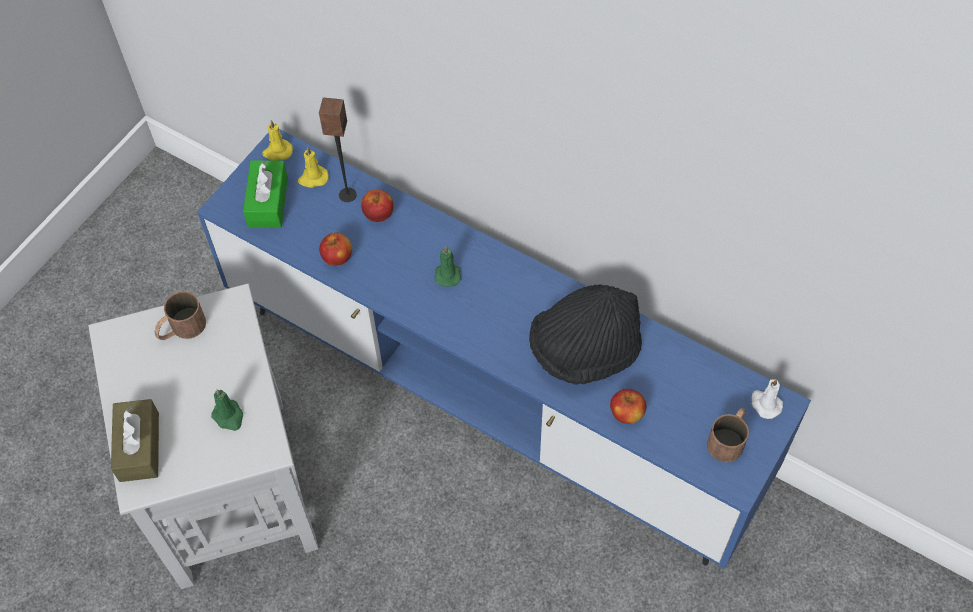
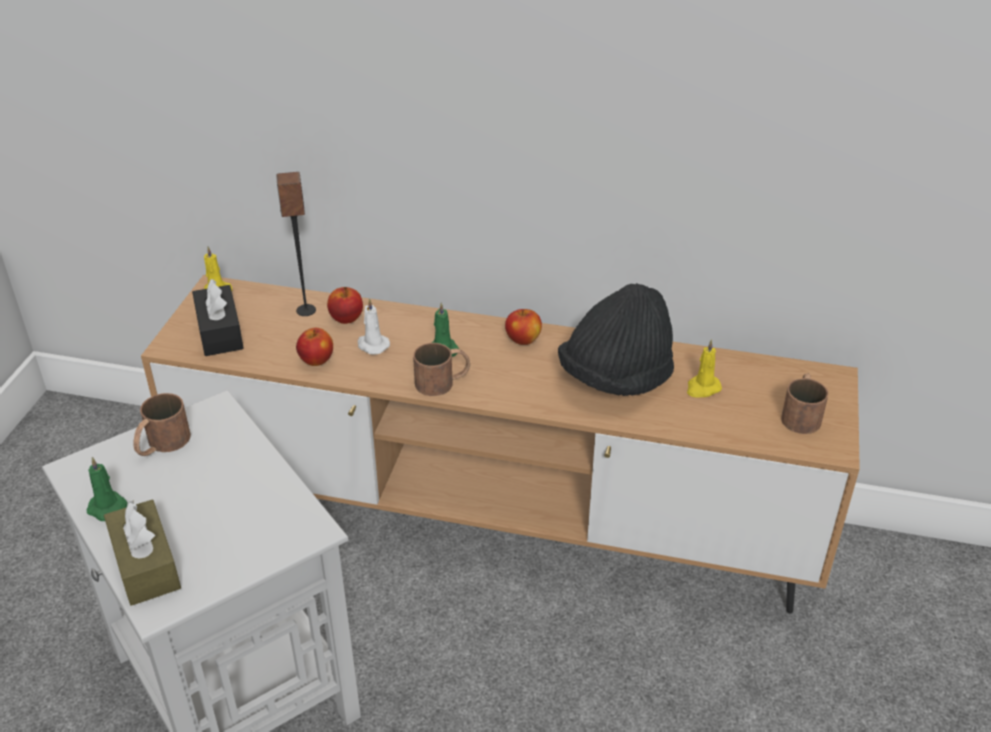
camera: 20 degrees left, 20 degrees down
(229, 416) = (250, 509): green candle -> green candle (109, 509)
(268, 202) = (220, 332): green tissue box -> black tissue box
(313, 178) = (262, 305): yellow candle -> yellow candle (702, 388)
(434, 312) = (443, 381): none -> brown mug
(490, 398) = (496, 522): blue tv stand -> brown tv stand
(627, 414) = (688, 418): apple -> apple (523, 340)
(765, 404) = (817, 379): white candle -> white candle (372, 345)

